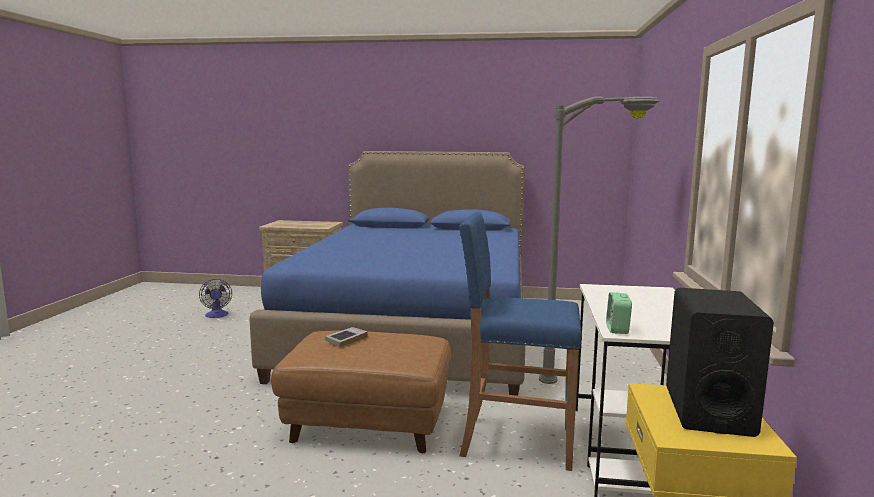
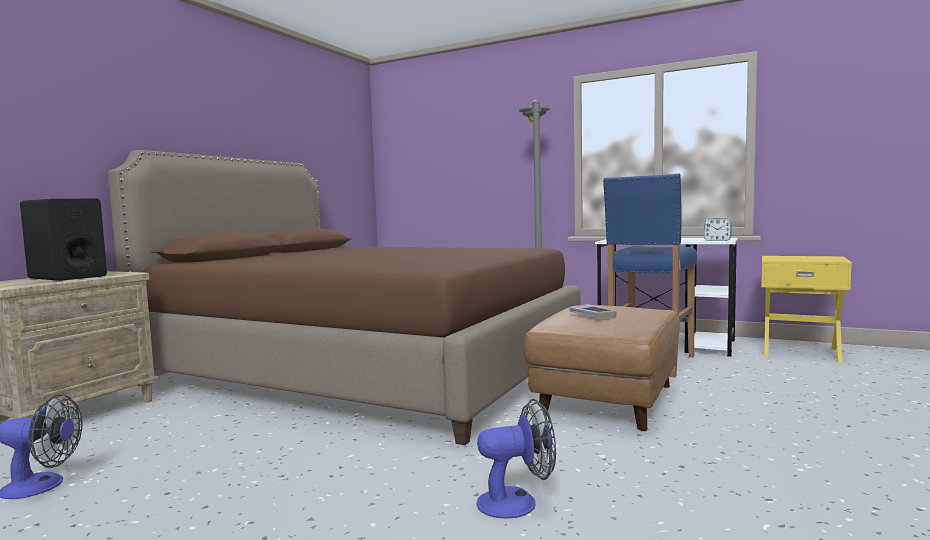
camera: 70 degrees left, 5 degrees down
(174, 407) = (517, 502): none -> fan
(415, 332) = (366, 369): blue bed -> brown bed
(708, 411) = (797, 257): black speaker -> black speaker (67, 277)

